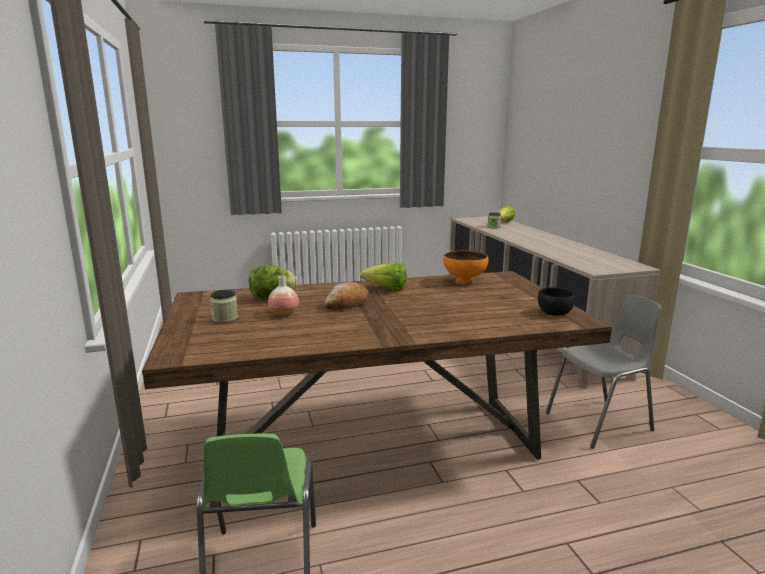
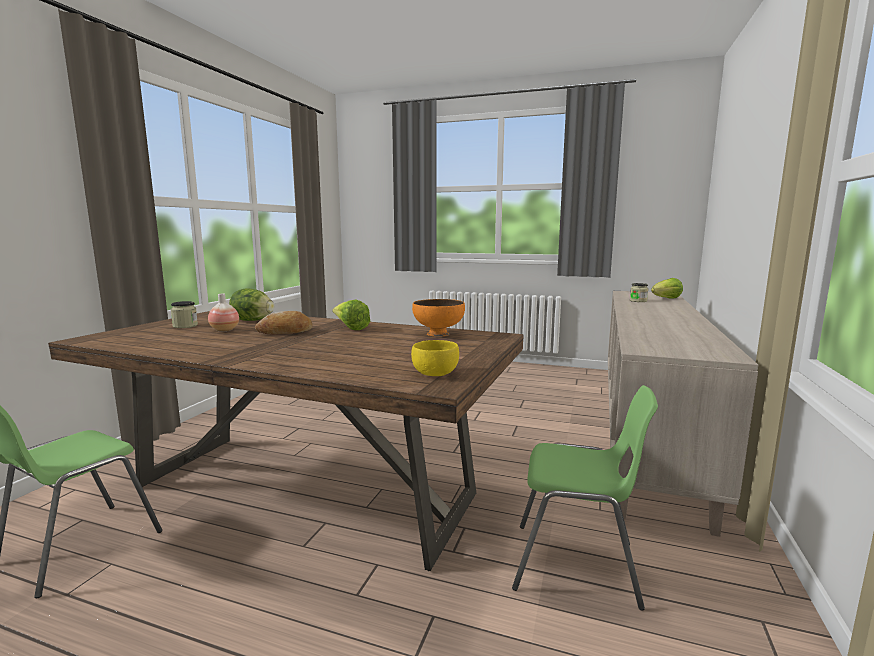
camera: 35 degrees right, 5 degrees down
(555, 313) = (434, 373): black bowl -> yellow bowl
(600, 422) = (576, 565): grey chair -> green chair

